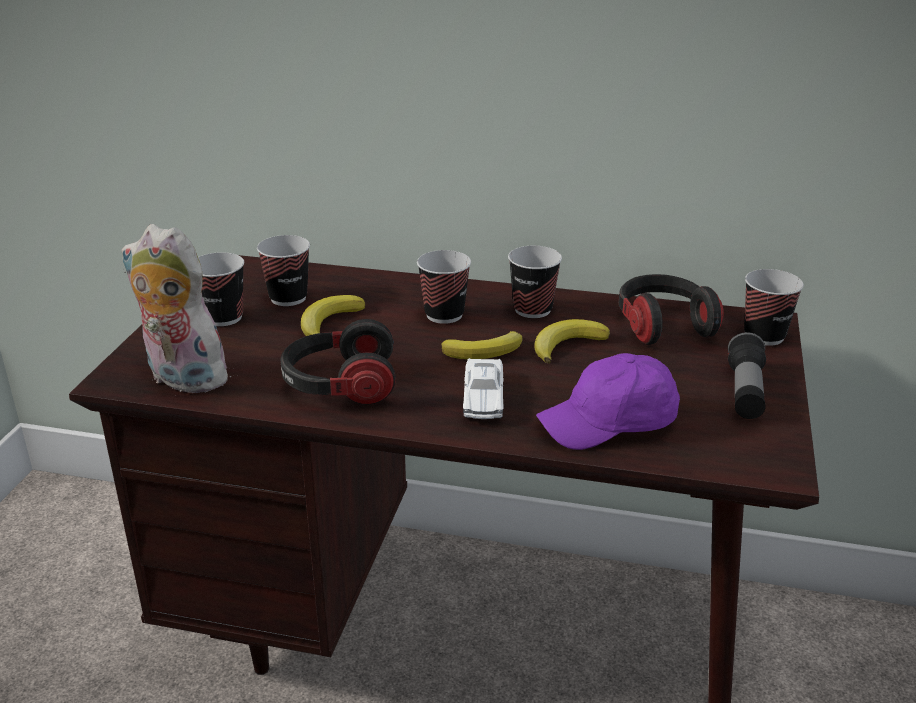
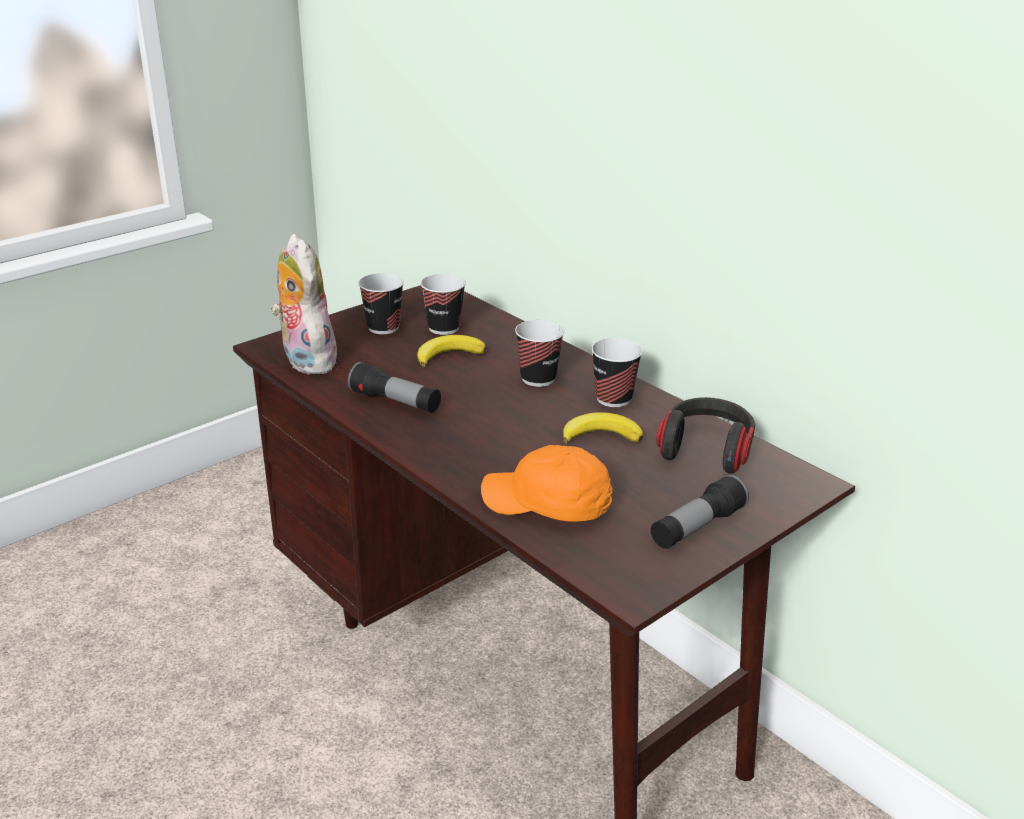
camera: 35 degrees right, 0 degrees up
(339, 385) = (395, 402): headphones -> flashlight
(483, 399) = (479, 449): white toy car -> none
(486, 351) = (530, 416): banana -> none
(610, 423) = (547, 505): purple cap -> orange cap
(764, 336) = (788, 492): cup -> none

